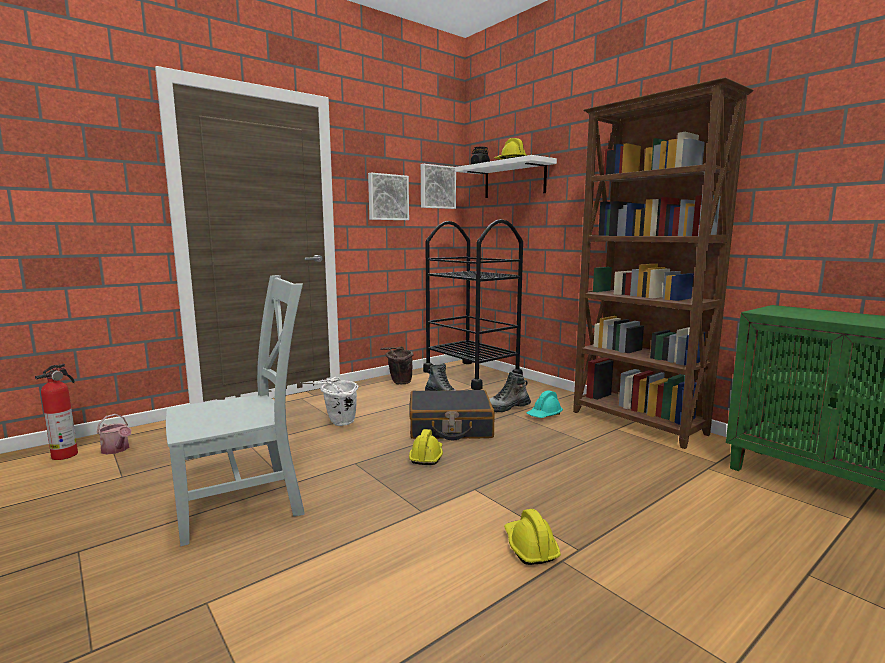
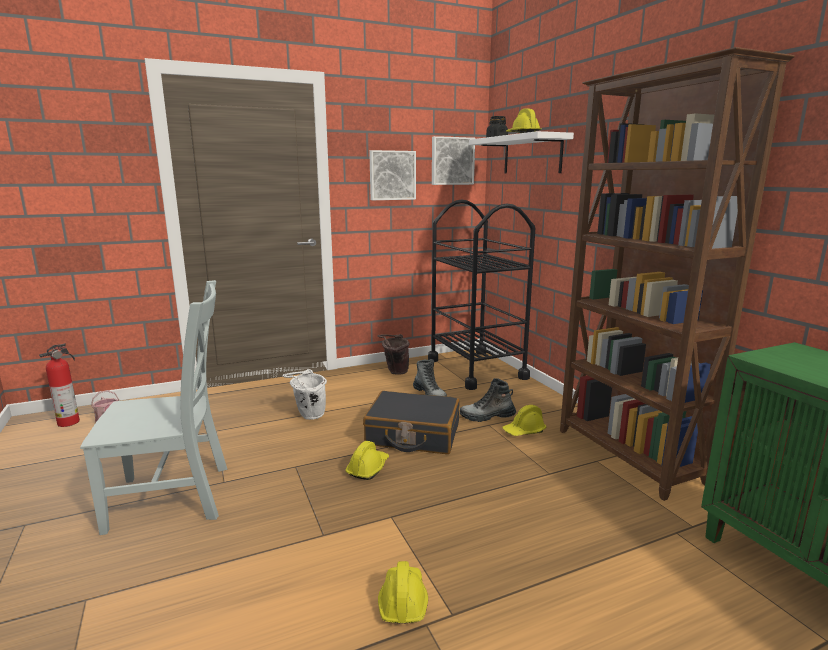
camera: 15 degrees right, 5 degrees up
(544, 415) = (524, 431): turquoise hard hat -> yellow hard hat

